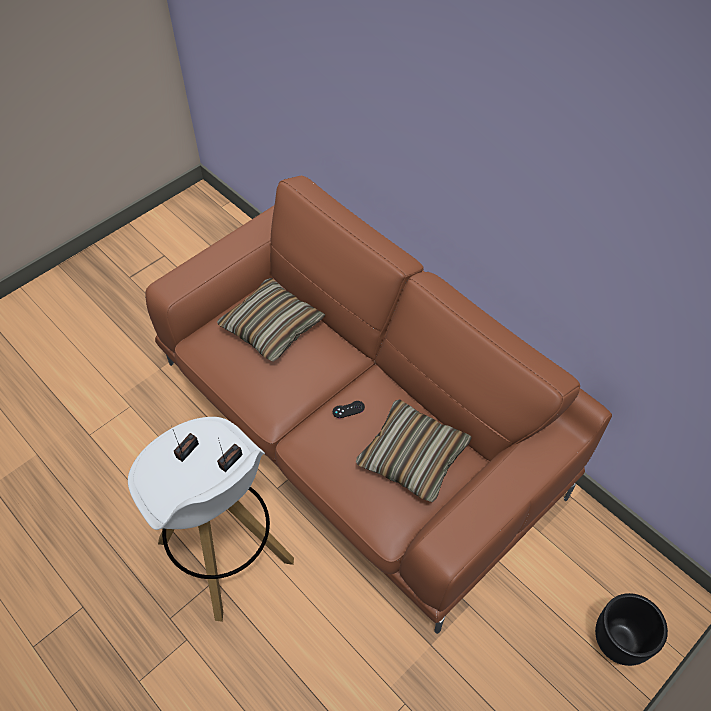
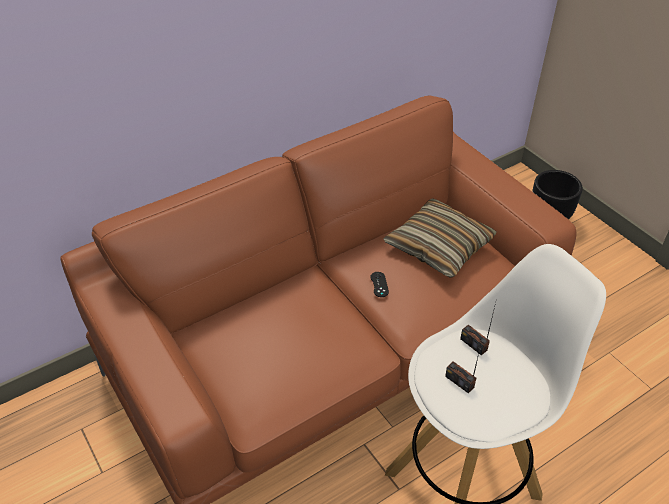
camera: 80 degrees left, 10 degrees down
(272, 327) = (254, 336): pillow -> none

